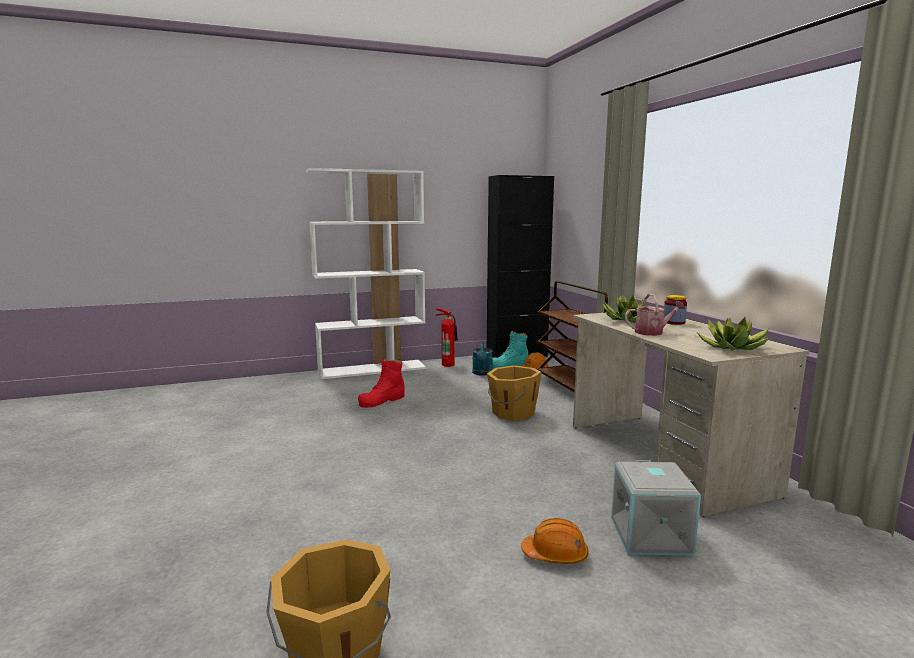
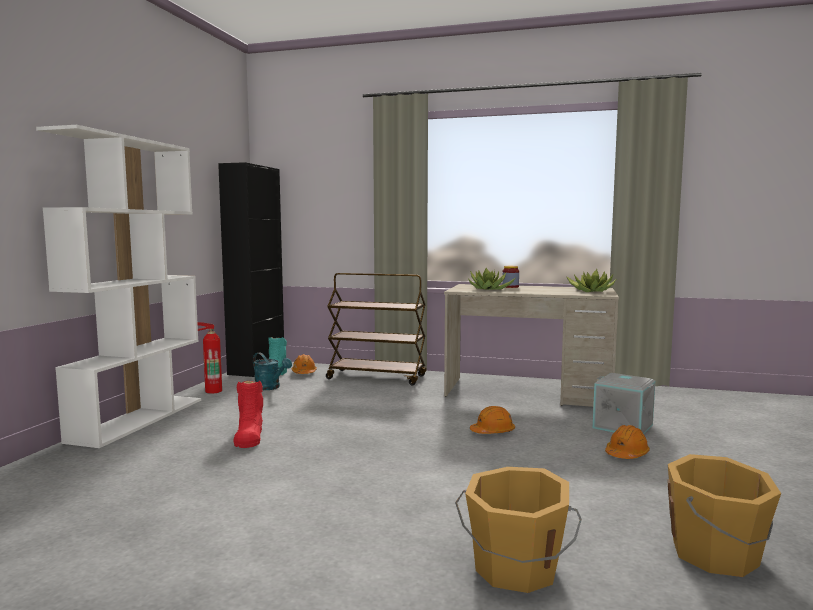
camera: 55 degrees left, 5 degrees down
(512, 413) = (383, 403): orange bucket -> orange bucket (515, 569)
(514, 471) = (492, 432): none -> orange hard hat
(652, 332) = (531, 291): watering can -> none

